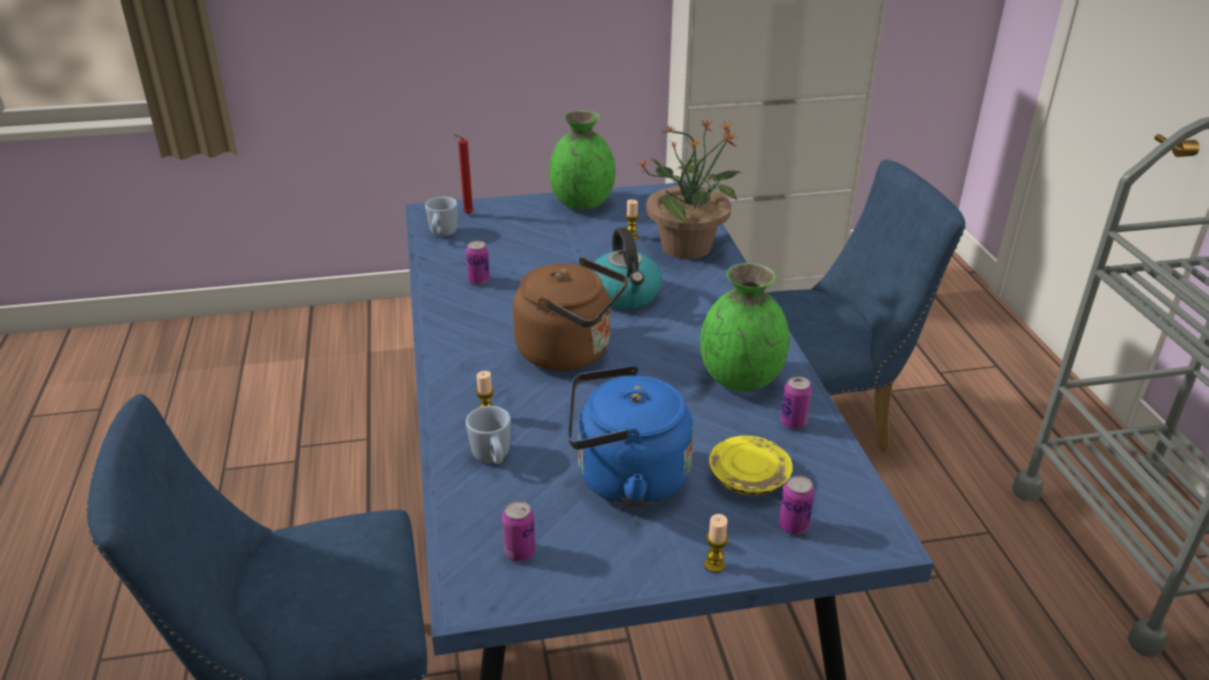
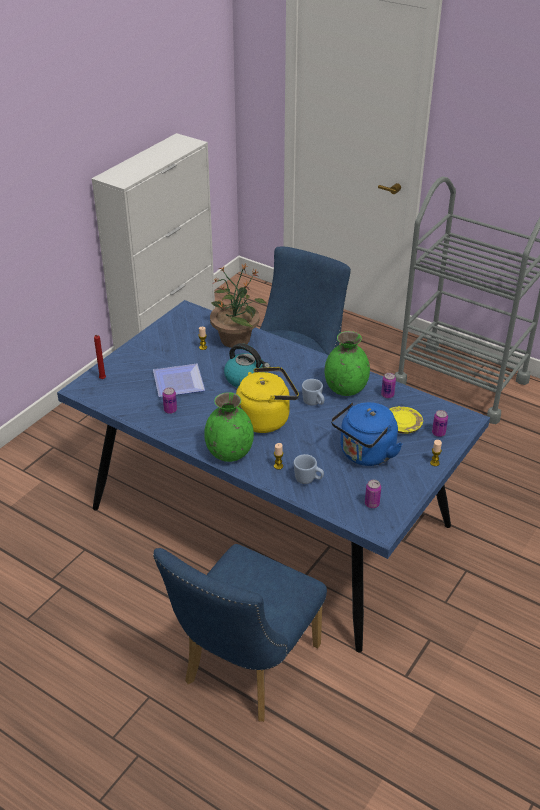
camera: 45 degrees left, 5 degrees up
(442, 234) = (109, 397): blue mug -> blue mug (314, 403)
(543, 257) = (180, 381): none -> plate
(570, 352) = (266, 418): brown kettle -> yellow kettle
(582, 203) = (150, 341): green vase -> green vase (229, 453)

